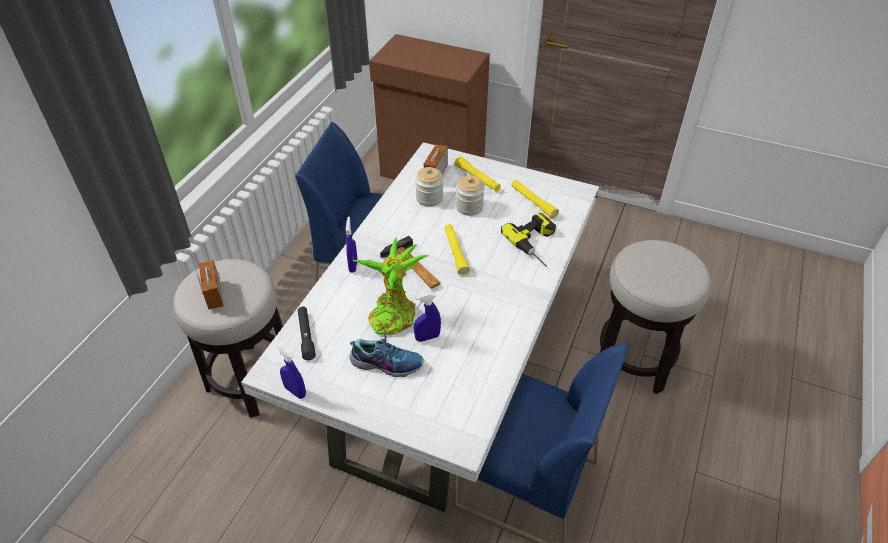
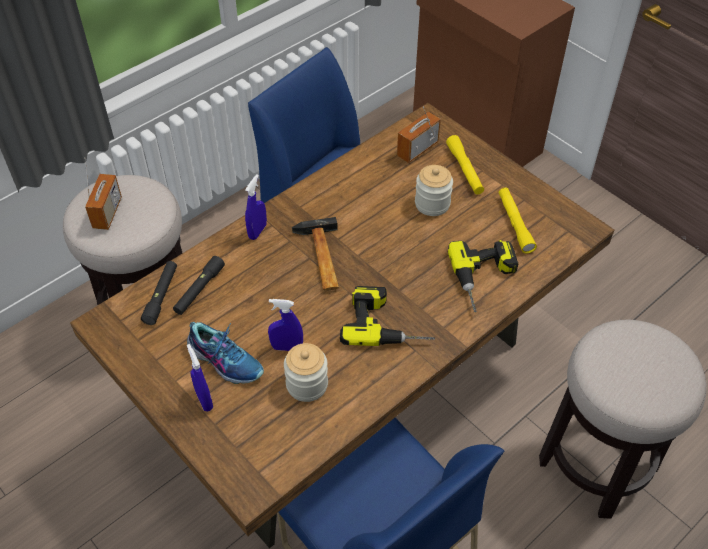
camera: 25 degrees right, 5 degrees up
(295, 391) = (115, 355): blue spray bottle -> blue spray bottle (204, 400)
(334, 321) = (199, 290): none -> black flashlight
(393, 314) = (266, 305): potted plant -> none
(429, 198) = (391, 177): jar -> jar (307, 384)
(444, 378) = (353, 394): white dining table -> brown dining table
(455, 253) = (380, 256): yellow flashlight -> none
(489, 295) = (388, 322): none -> power drill

